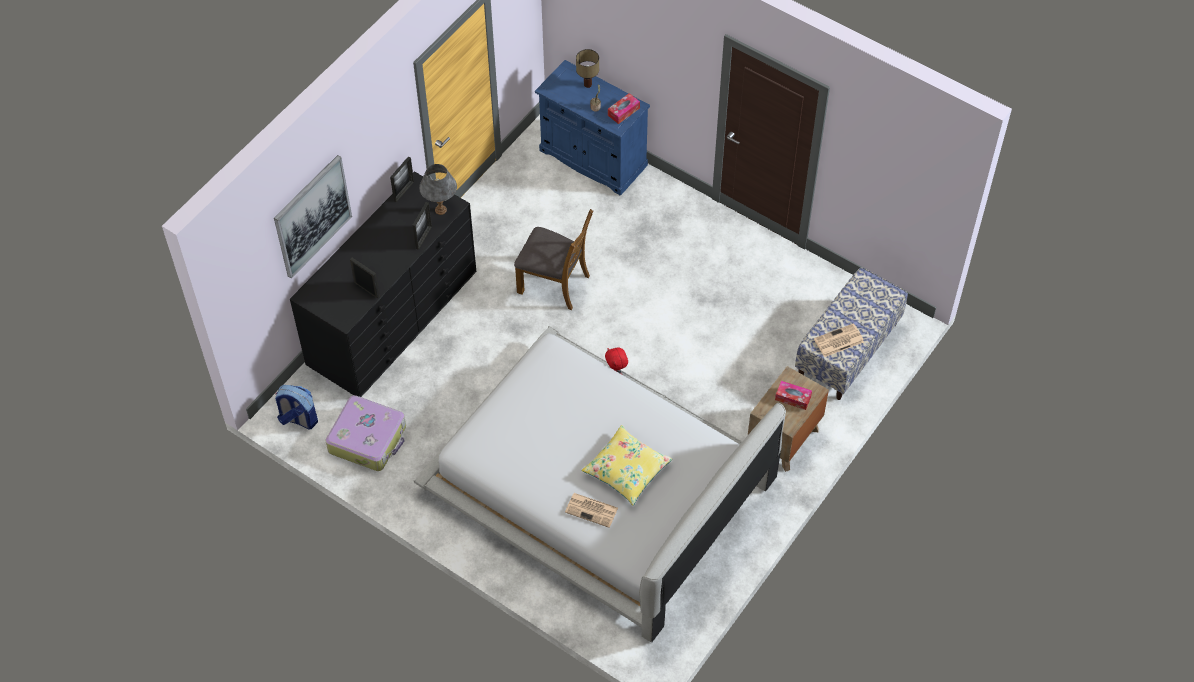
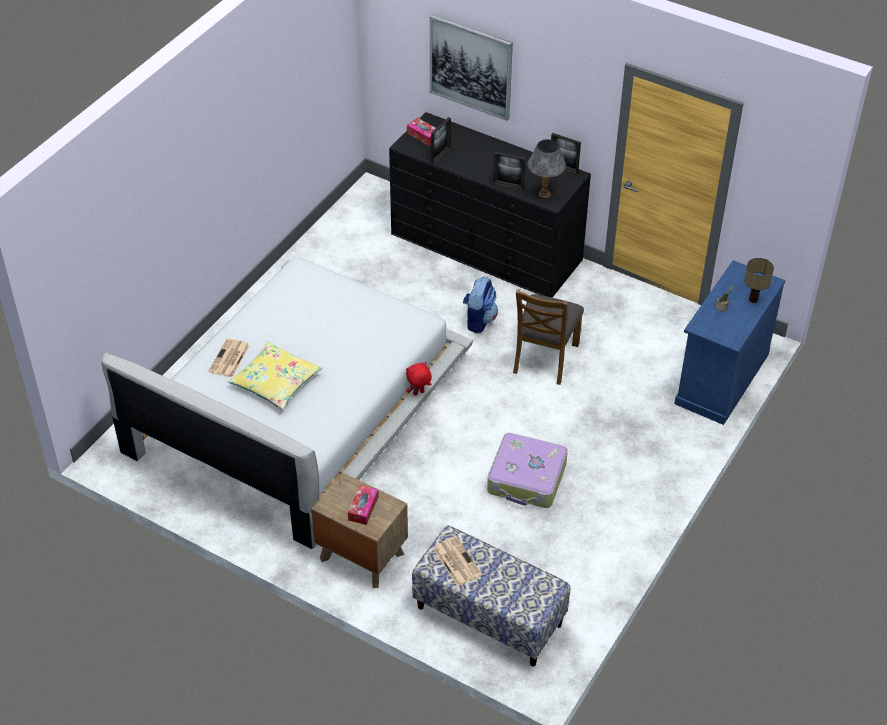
camera: 85 degrees right, 10 degrees down
(298, 419) = (366, 199): backpack -> backpack (479, 320)
(368, 439) = (347, 244): suitcase -> suitcase (527, 479)
(623, 111) = (721, 330): tissue box -> tissue box (423, 135)

